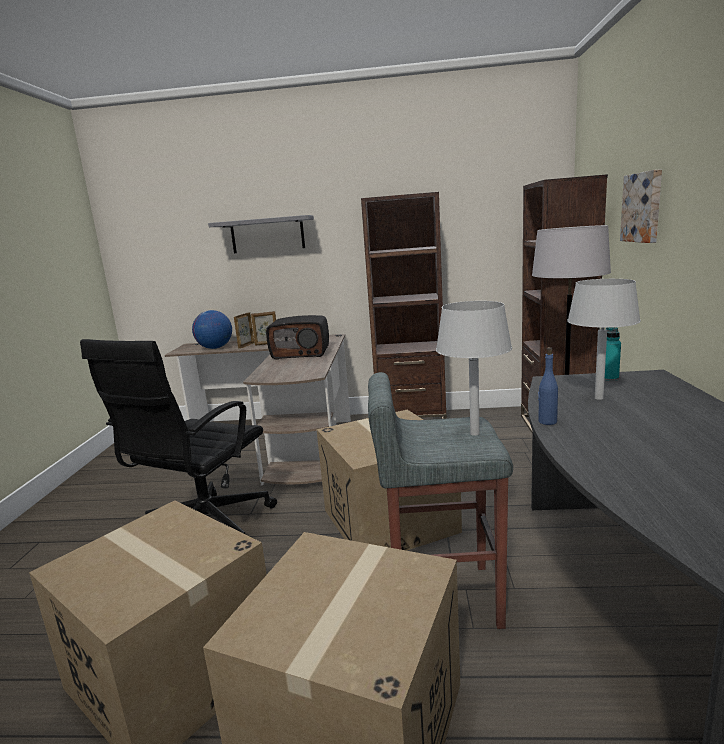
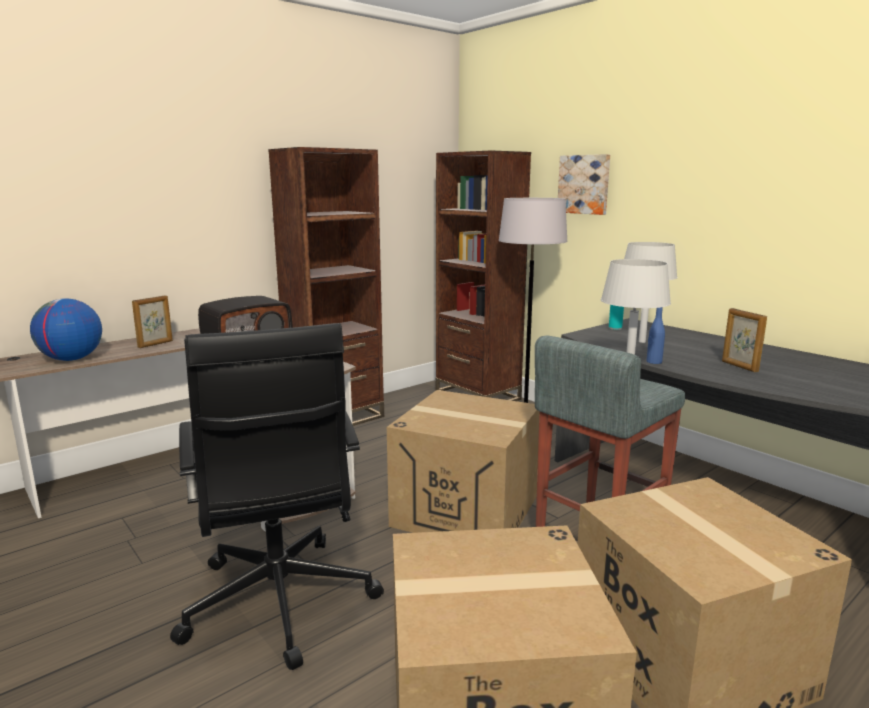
camera: 45 degrees left, 0 degrees up
(246, 345) = (124, 350): picture frame -> picture frame (739, 366)
(267, 235) = (132, 184): grey shelf -> none

